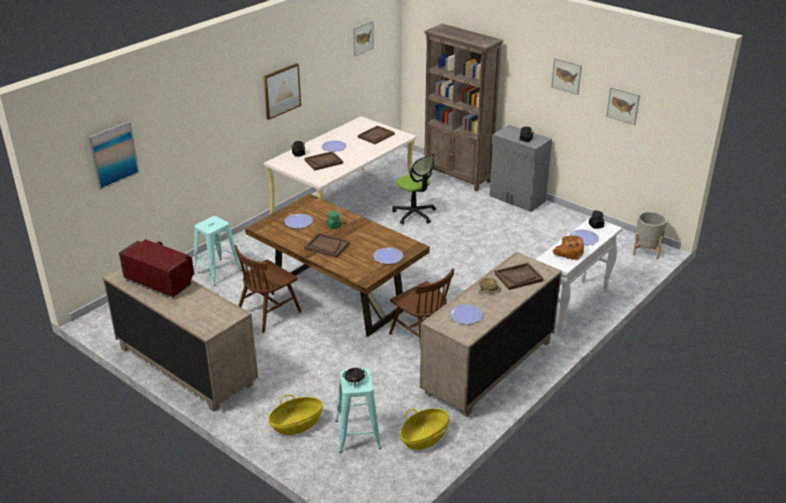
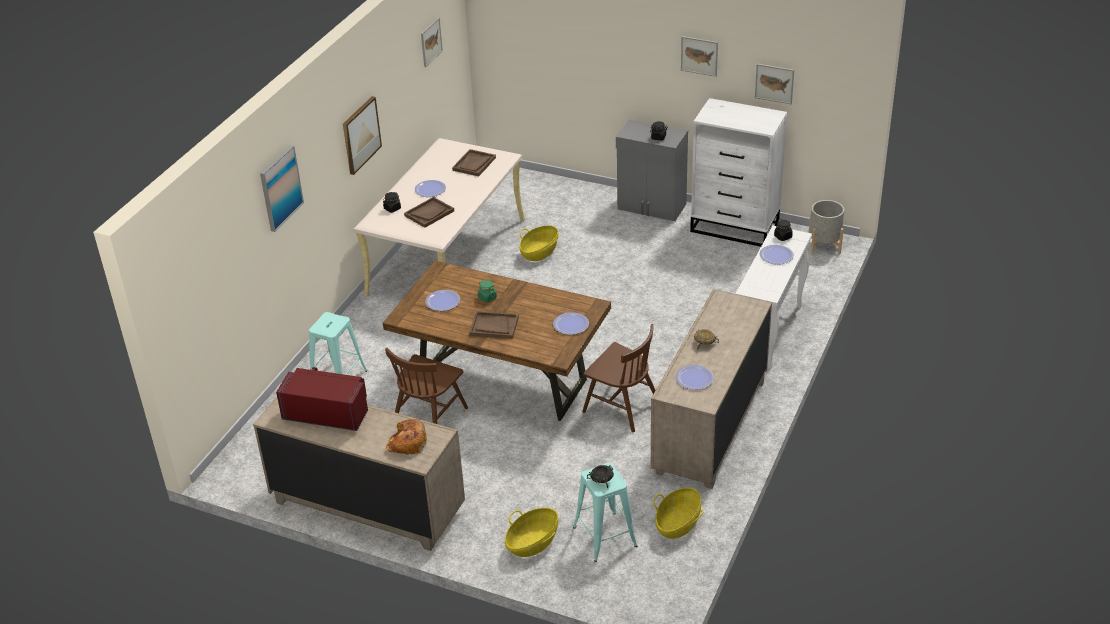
camera: 15 degrees left, 5 degrees up
(113, 154) = (215, 269): picture -> picture (280, 188)
(414, 214) = (539, 252): office chair -> basket
(457, 176) = (567, 189): brown bookcase -> none
(518, 277) = (730, 320): brown tray -> none
(568, 252) = (767, 277): bread -> bread (407, 443)
(577, 224) = (735, 227): none -> white dresser

